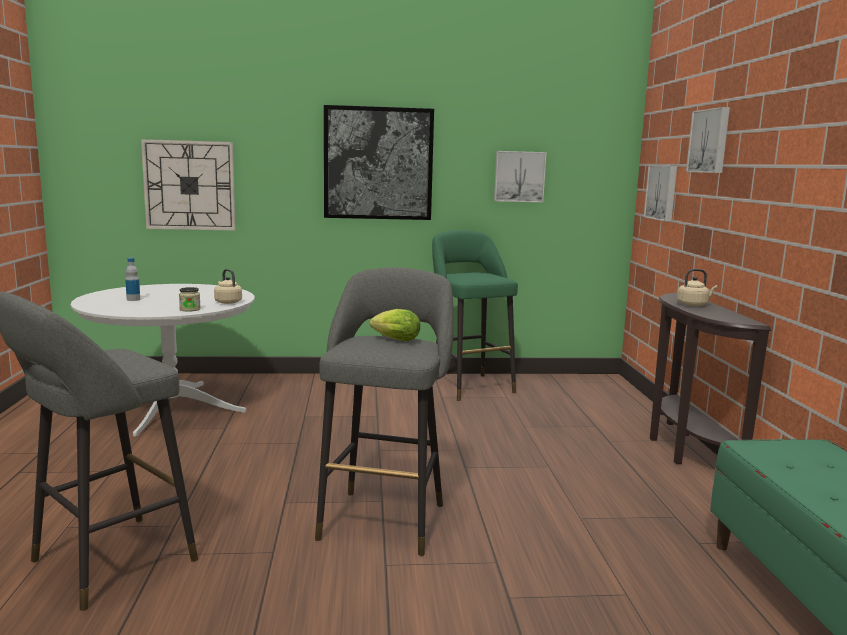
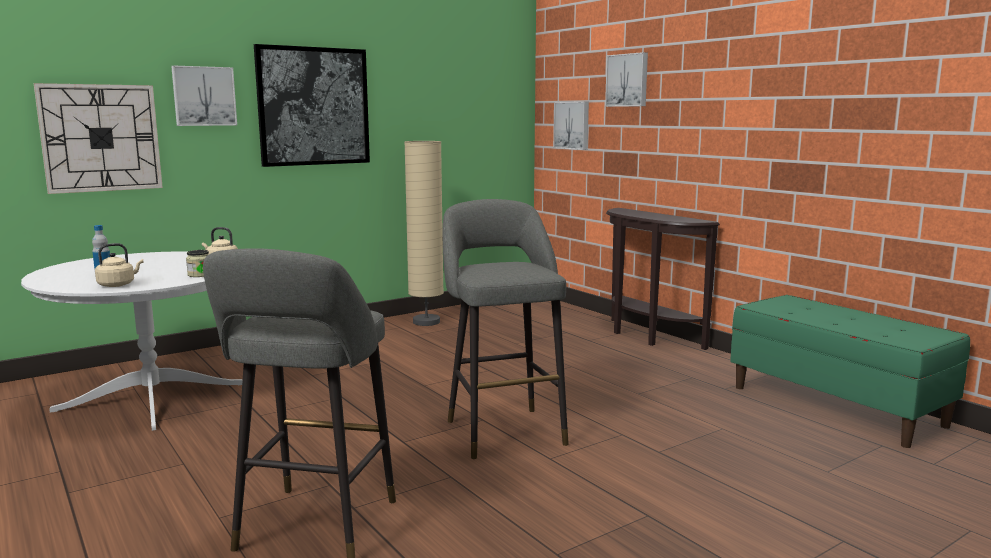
camera: 30 degrees left, 0 degrees up
(393, 340) = (504, 264): lettuce -> none
(469, 386) = (426, 322): green stool -> beige floor lamp
(519, 176) = (443, 116): picture -> picture (204, 96)
(693, 305) = (645, 214): beige kettle -> beige kettle (118, 285)

